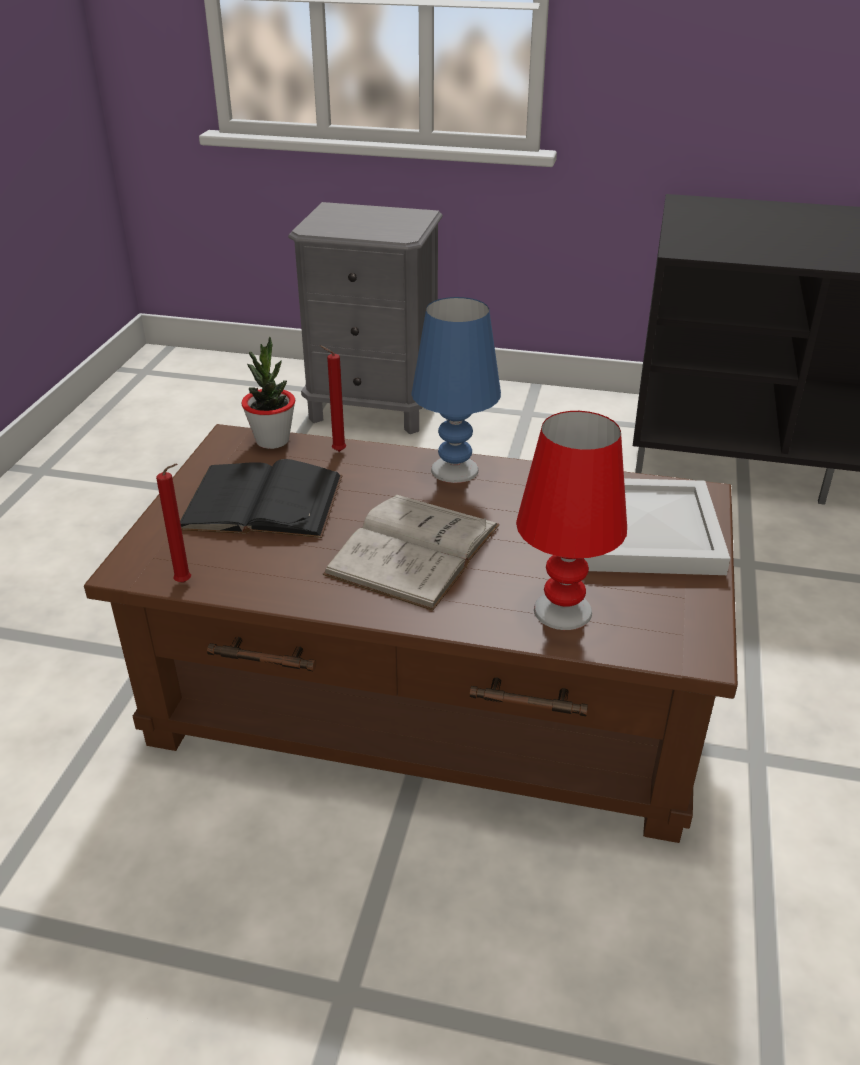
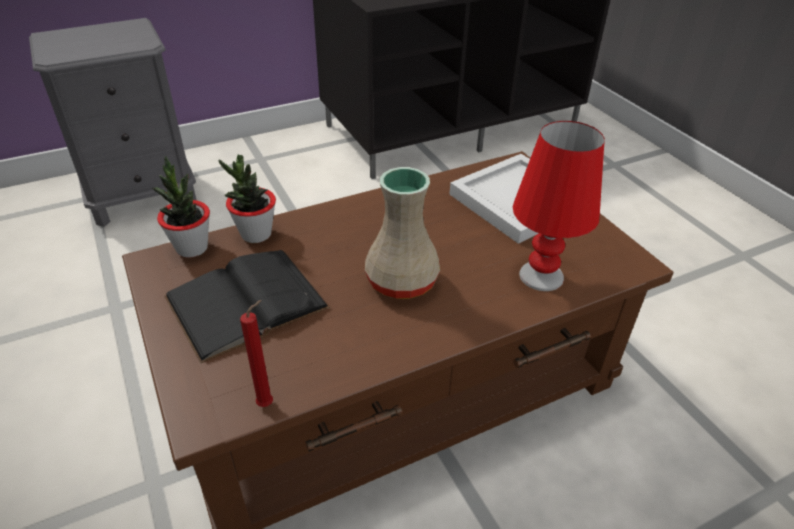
camera: 40 degrees left, 5 degrees up
(336, 451) = (256, 234): red candle -> potted plant
(414, 549) = (403, 282): white book -> beige vase
(454, 469) = (357, 211): blue table lamp -> none

